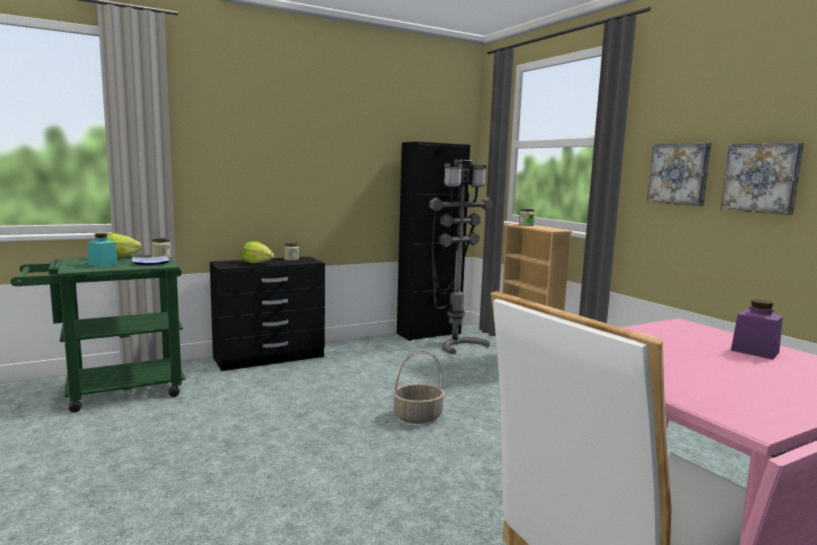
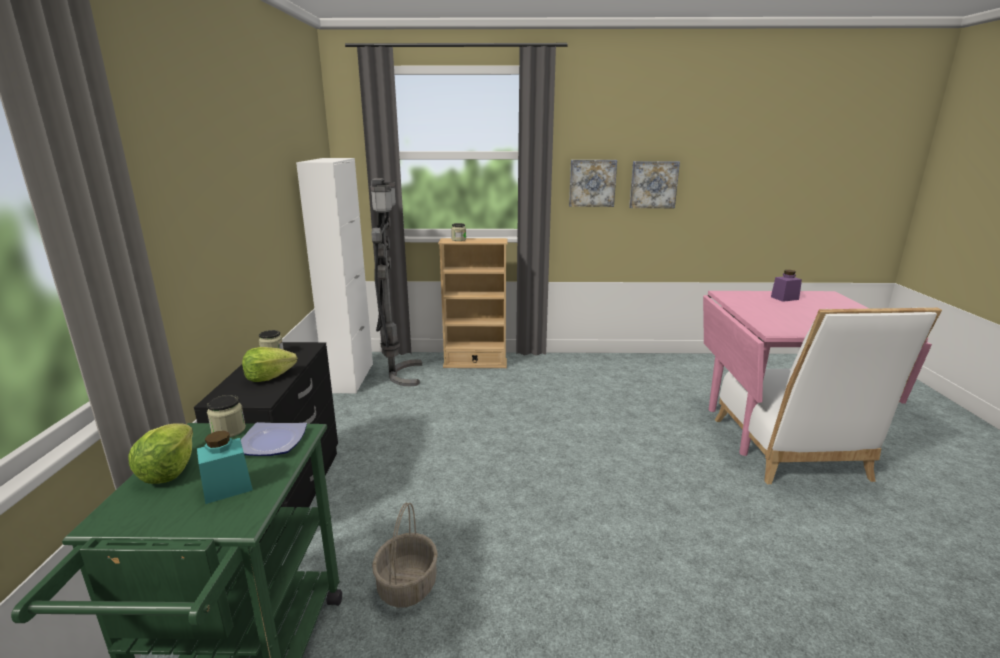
camera: 60 degrees left, 10 degrees up
(418, 416) = (538, 443): basket -> basket (407, 585)
(429, 333) = (350, 378): black cabinet -> white cabinet

